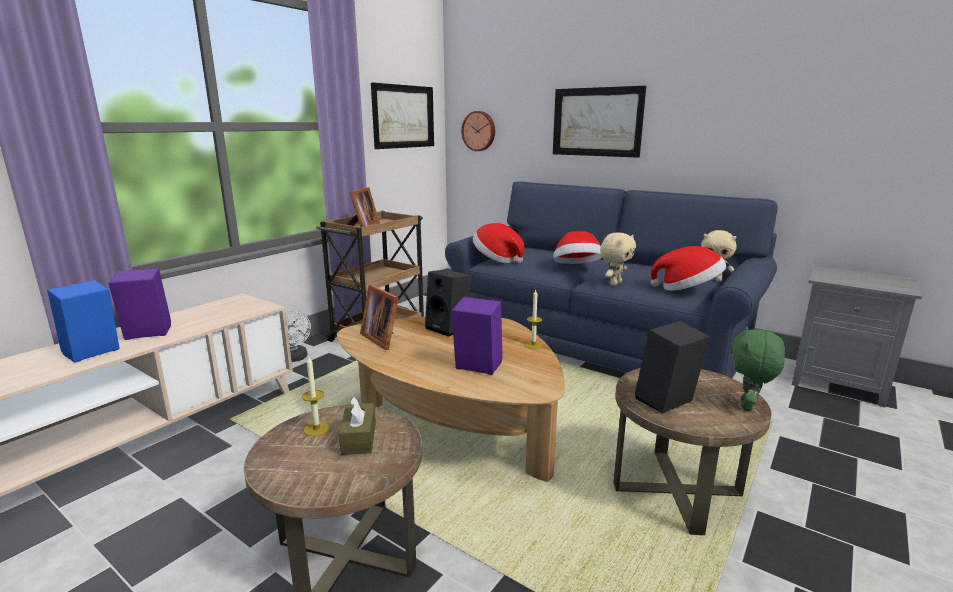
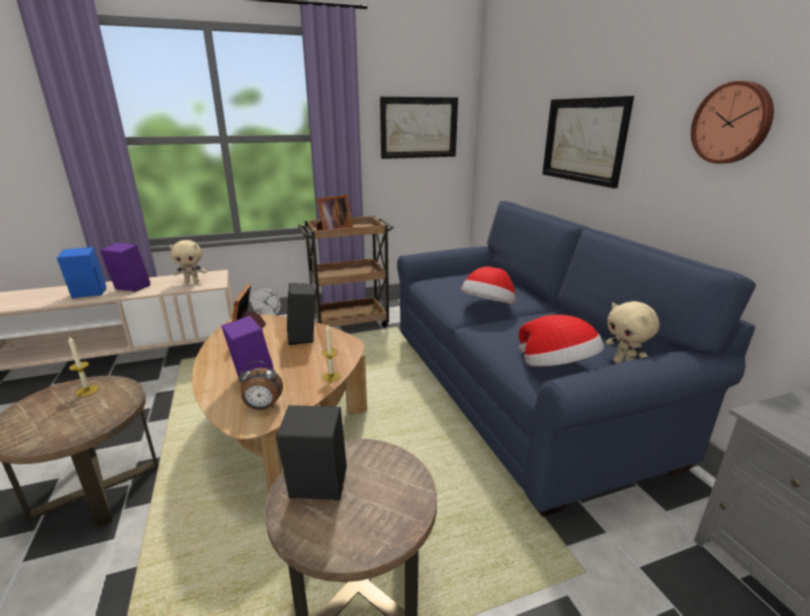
camera: 35 degrees right, 5 degrees up
(359, 438) = (89, 408): brown tissue box -> none
(479, 131) = (495, 143): wall clock -> wall clock (732, 123)
(497, 259) = (436, 279): hat -> none
(526, 379) = (263, 407): none -> alarm clock
(615, 283) = (492, 335): beige plush toy -> beige plush toy (192, 282)
(748, 406) = (382, 538): green plush toy -> none

